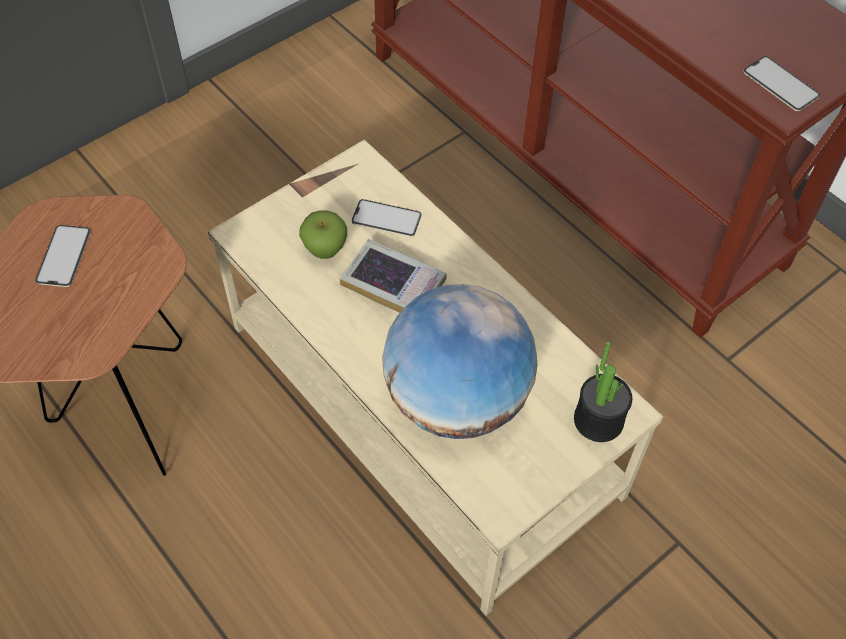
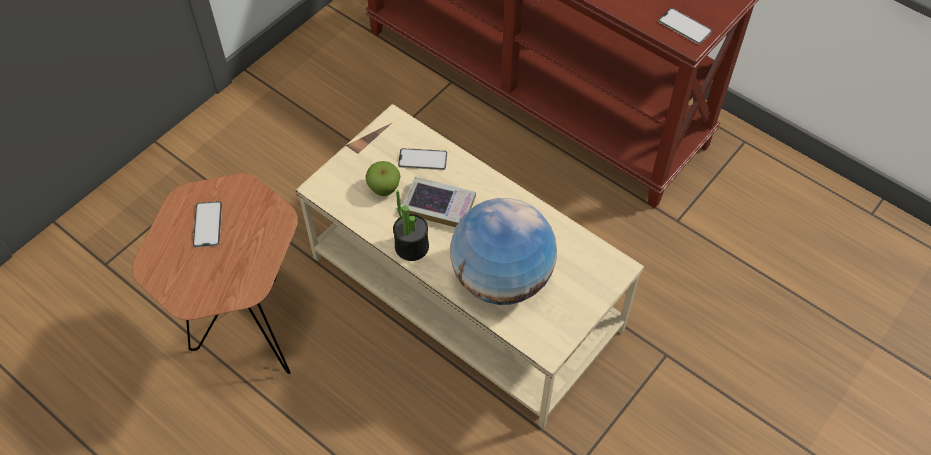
camera: 10 degrees left, 0 degrees up
(598, 420) = (601, 276): potted plant -> potted plant (412, 247)

